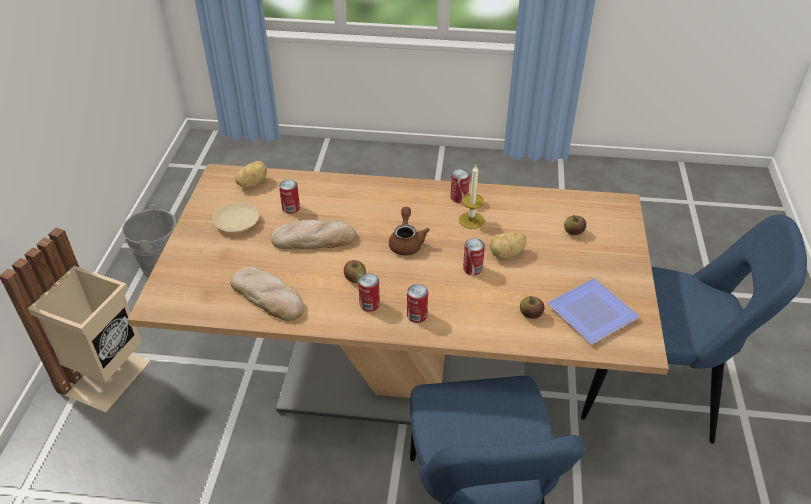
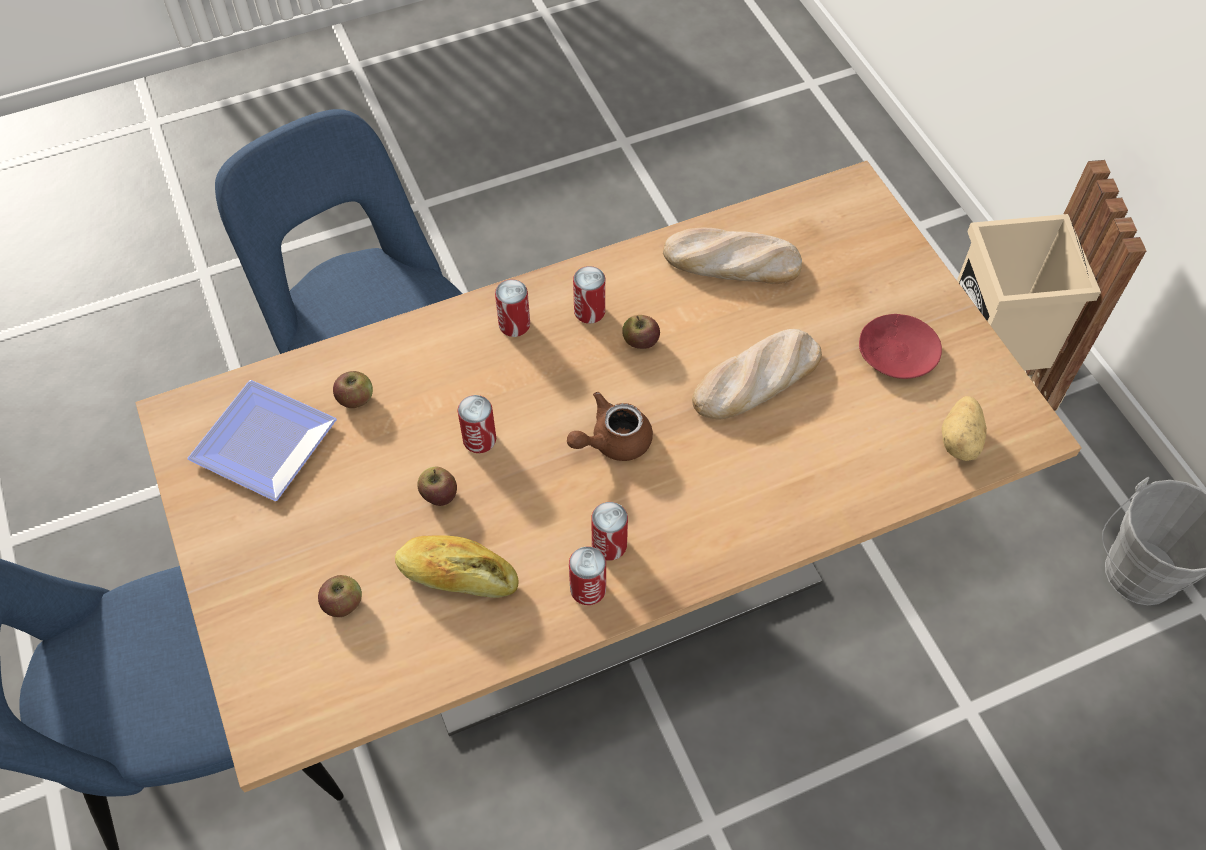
camera: 150 degrees right, 15 degrees up
(237, 222) = (896, 352): beige plate -> red plate
(291, 208) = (846, 420): can -> can (609, 545)
(406, 242) = (612, 441): brown teapot -> brown teapot turned 90 degrees clockwise
(471, 220) = (535, 542): candle -> none
(507, 254) = (439, 494): potato -> apple
(514, 222) = (457, 576): none -> bread

